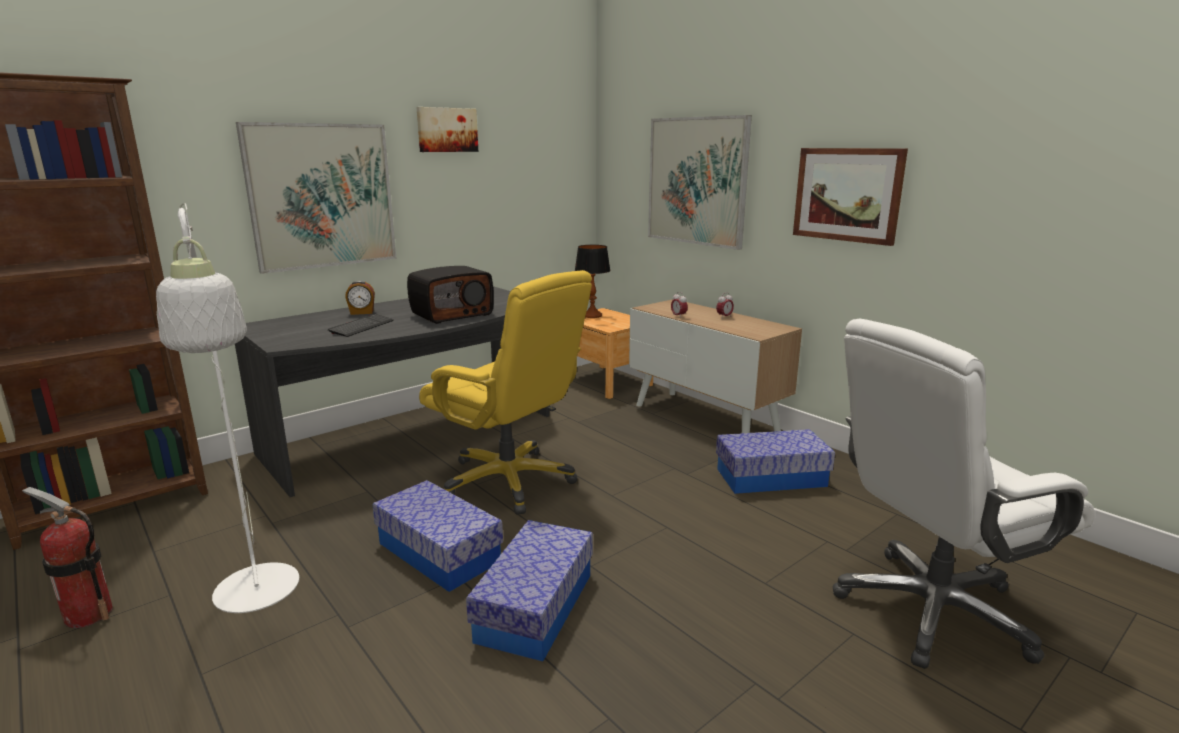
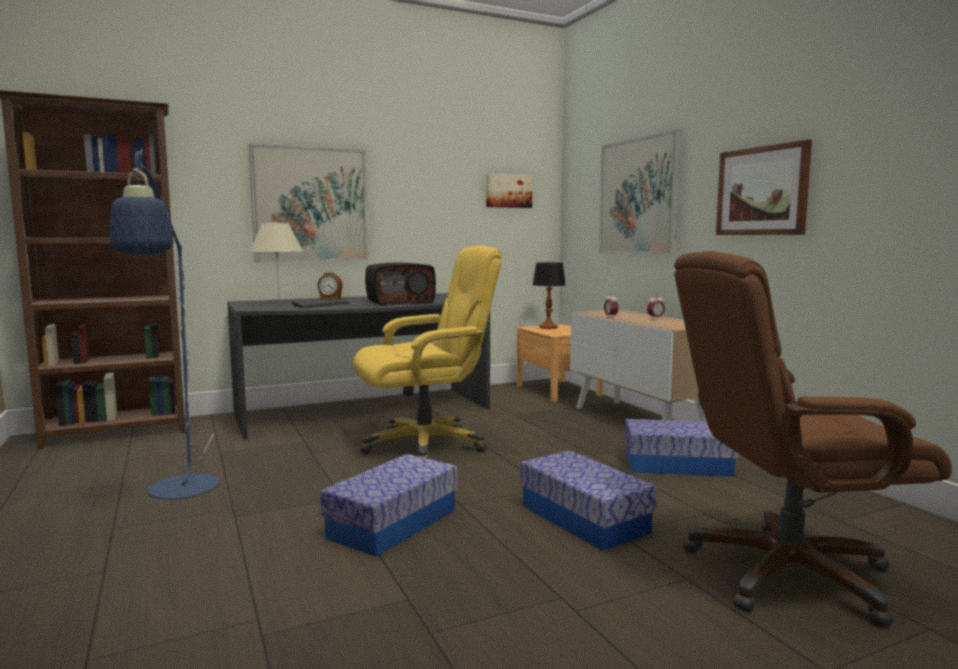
camera: 15 degrees right, 10 degrees down
(88, 614) = (61, 487): fire extinguisher -> none
(259, 599) = (181, 493): white floor lamp -> blue floor lamp
(305, 327) = (279, 303): none -> beige table lamp
(439, 552) = (336, 482): storage box -> storage box (584, 518)
(447, 130) = (420, 157): picture -> picture (508, 191)
(509, 481) = (425, 445): yellow office chair -> yellow office chair turned 75 degrees counterclockwise
(931, 610) = (786, 573): white office chair -> brown office chair

